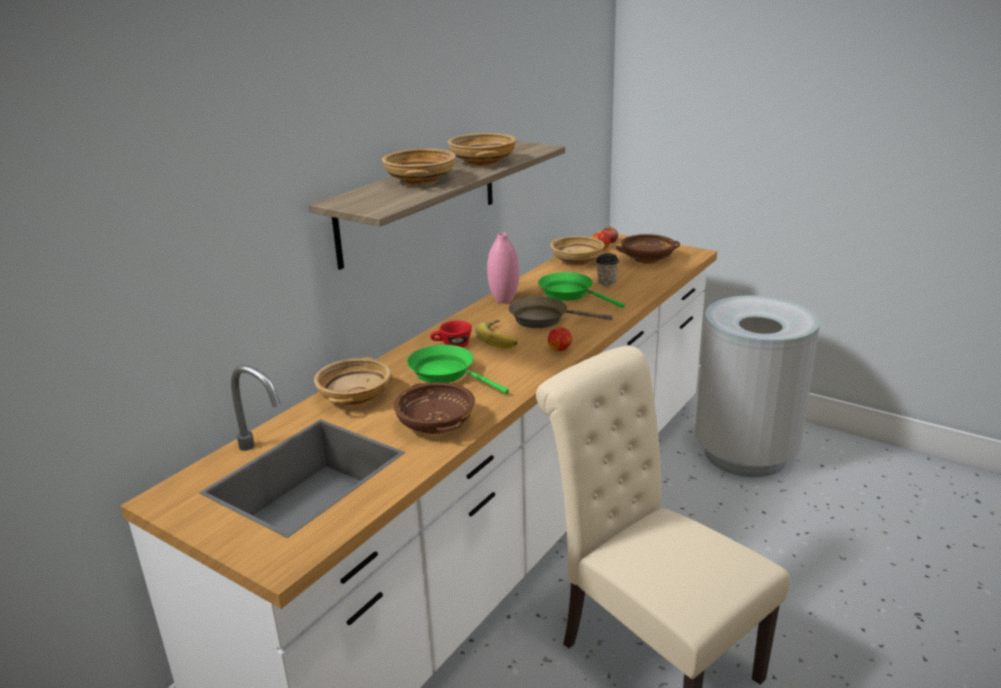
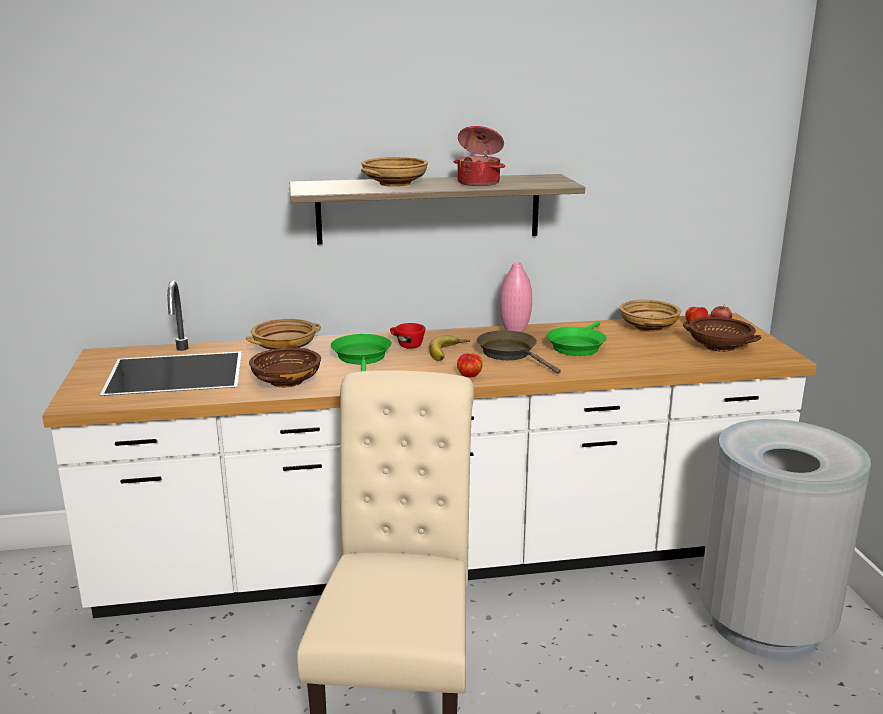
camera: 45 degrees right, 5 degrees down
(482, 162) = (479, 183): beige bowl -> cooking pot
(570, 294) = (577, 346): green frying pan -> green frying pan turned 150 degrees counterclockwise
(606, 283) = (629, 350): cup -> none

